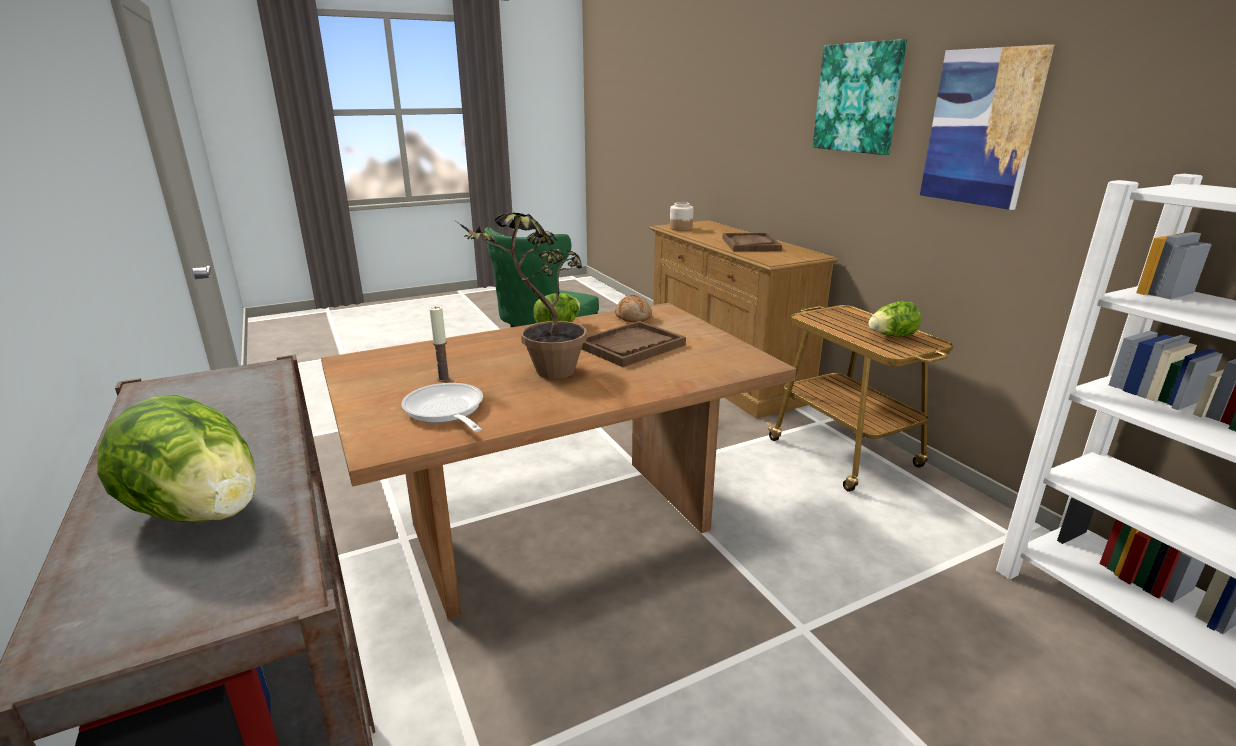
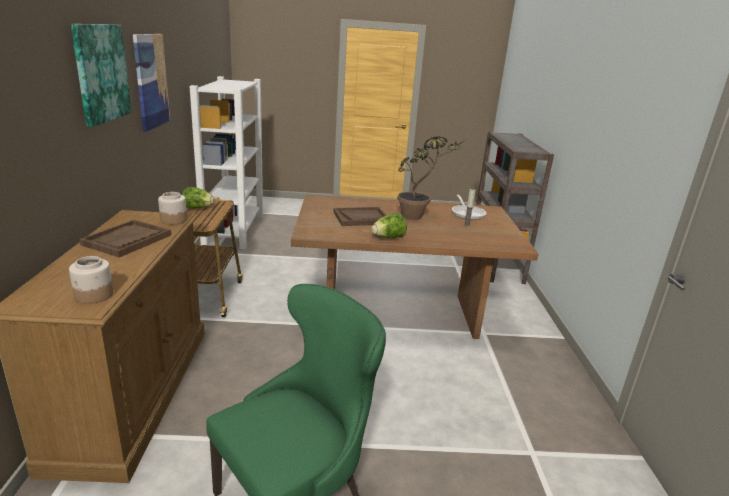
camera: 155 degrees left, 0 degrees up
(202, 512) = (511, 138): lettuce -> none
(633, 317) = (333, 233): bread -> none
(768, 259) = (173, 220): none -> jar

